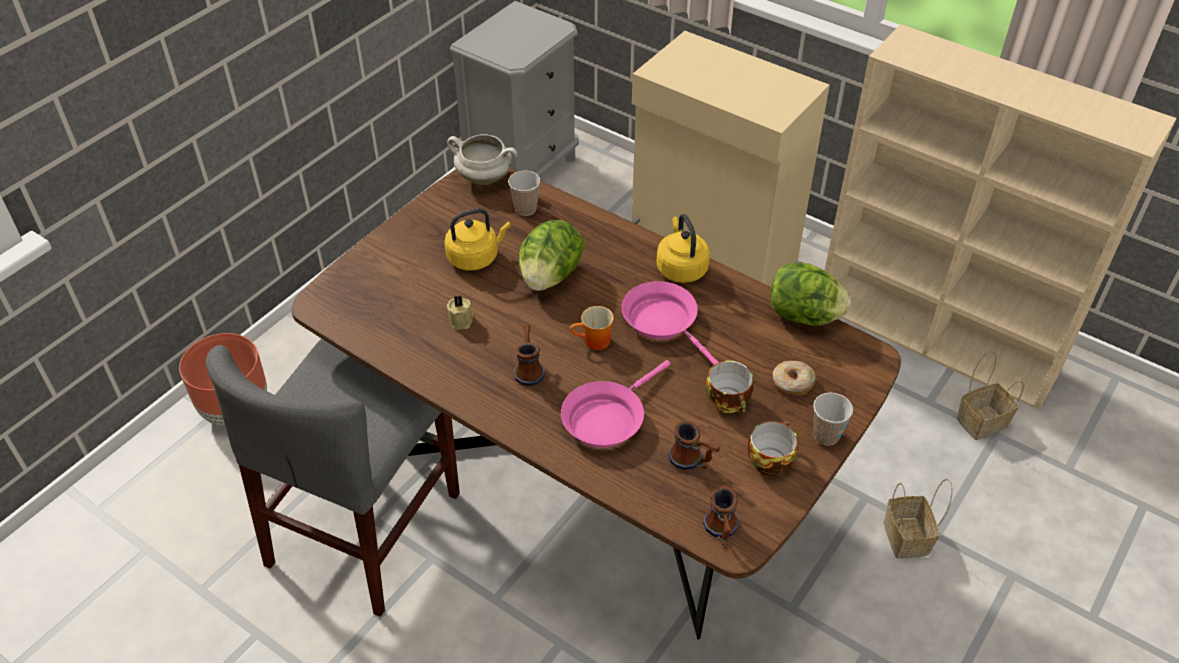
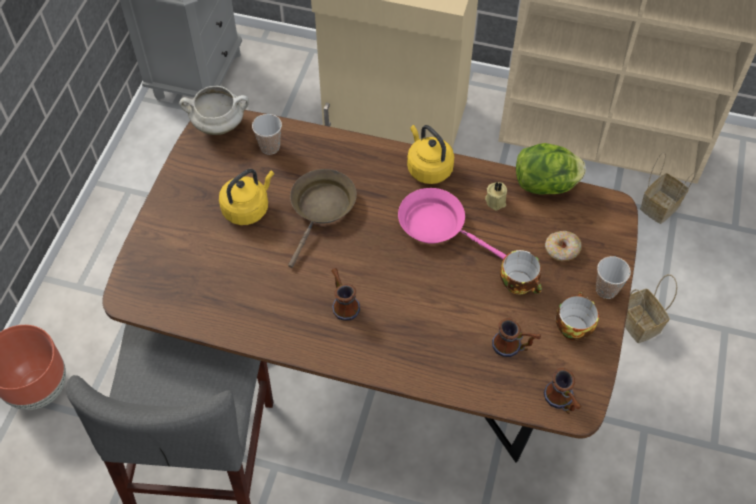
camera: 20 degrees left, 10 degrees up
(462, 320) = (264, 274): beige candle -> beige candle (496, 200)
(550, 277) = (322, 209): lettuce -> brown frying pan
(594, 343) = (387, 262): mug -> none
(607, 418) = (428, 329): pink frying pan -> none

